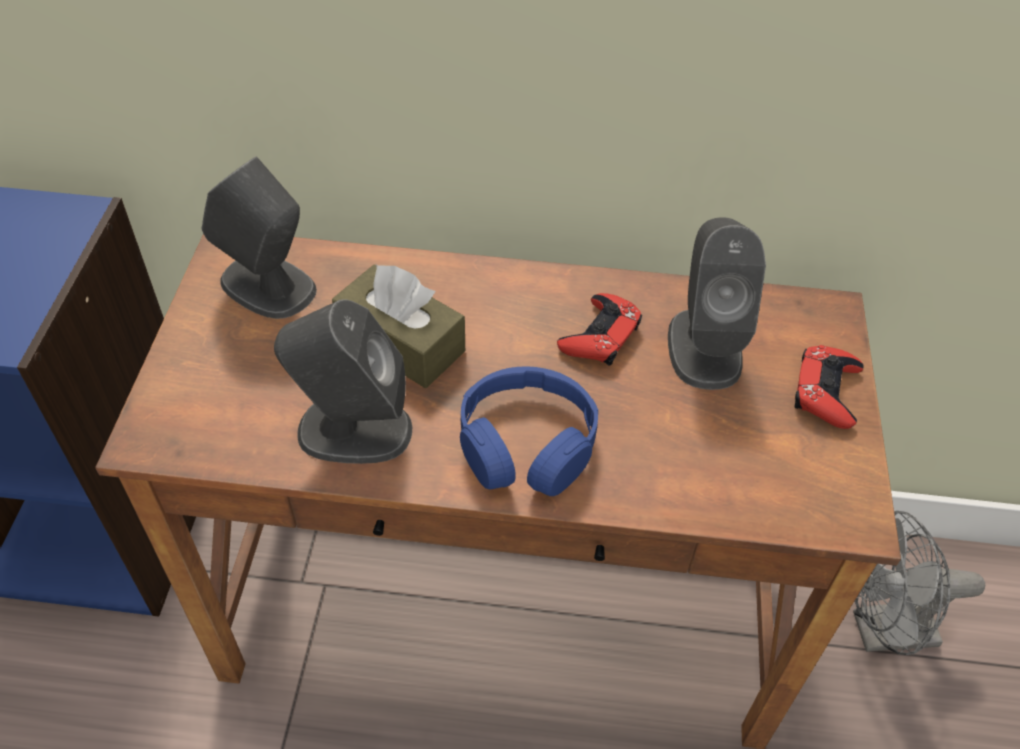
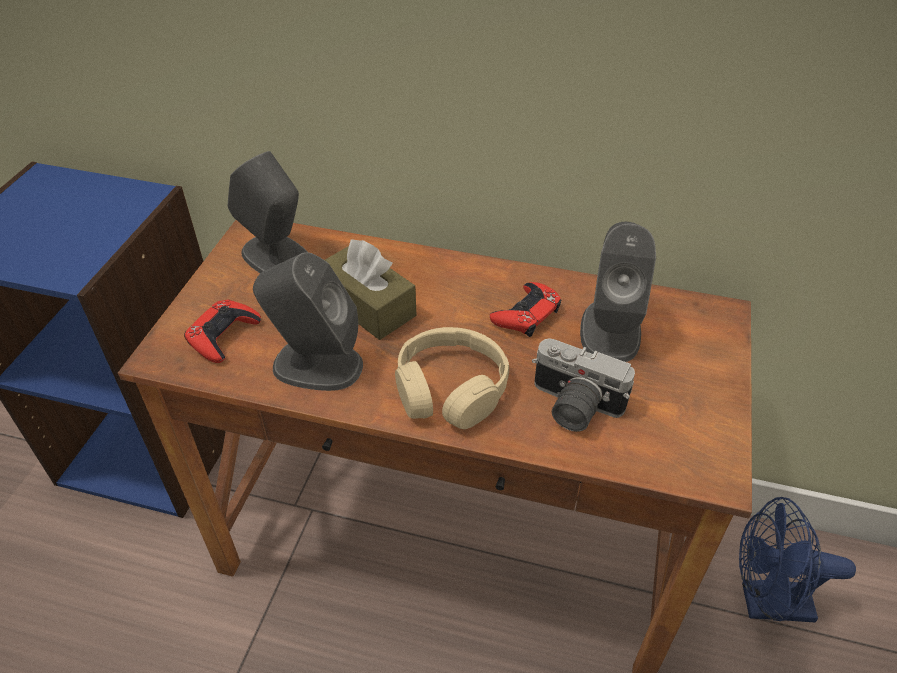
camera: 10 degrees right, 5 degrees down
(526, 444) = (450, 389): blue headphones -> beige headphones
(676, 451) = (572, 407): none -> camera
(826, 392) = (707, 373): red game controller -> red game controller (223, 336)
(881, 632) = (765, 603): grey fan -> blue fan

